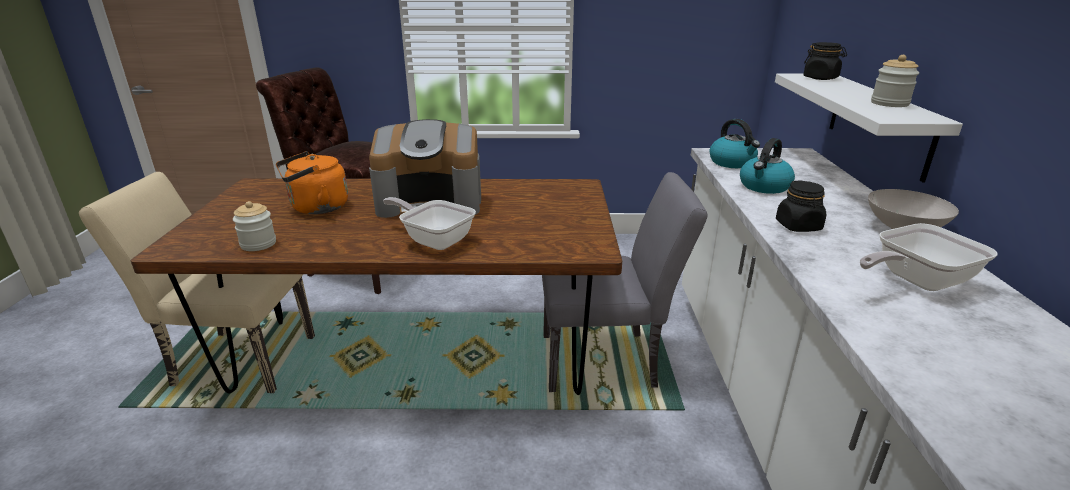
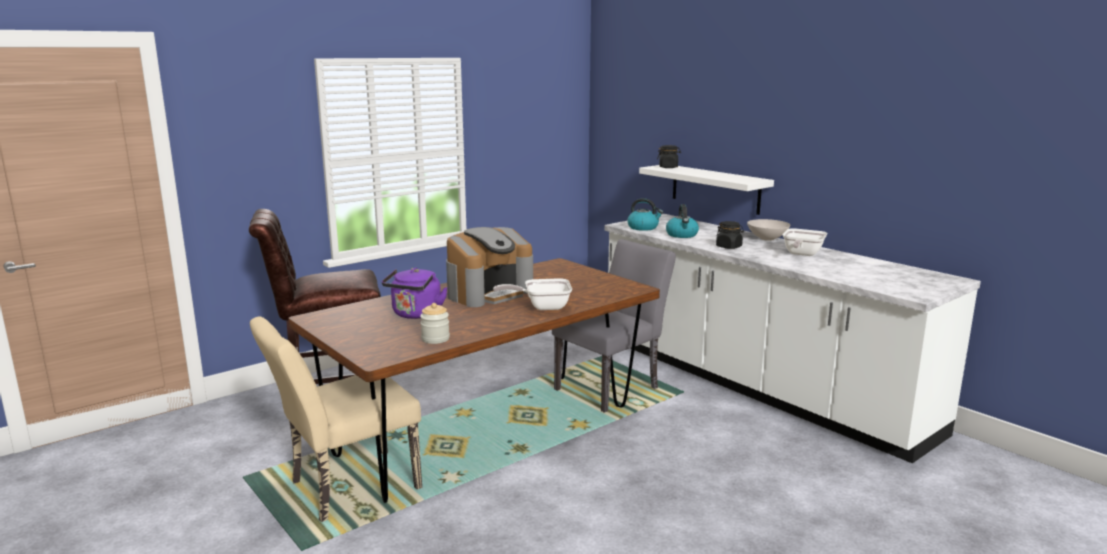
camera: 40 degrees left, 10 degrees down
(316, 208) = (416, 315): orange kettle -> purple kettle
(889, 103) = (730, 175): jar -> none

